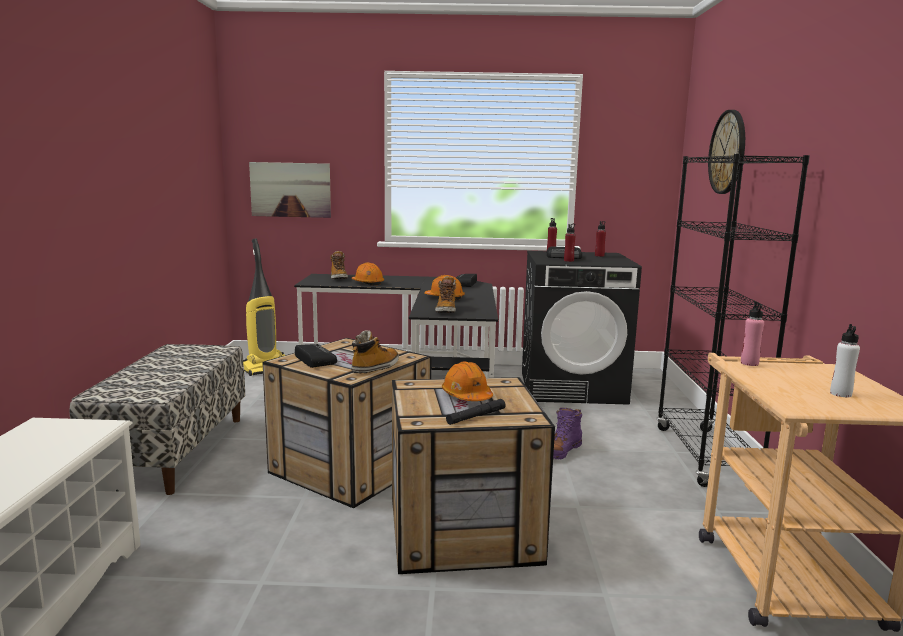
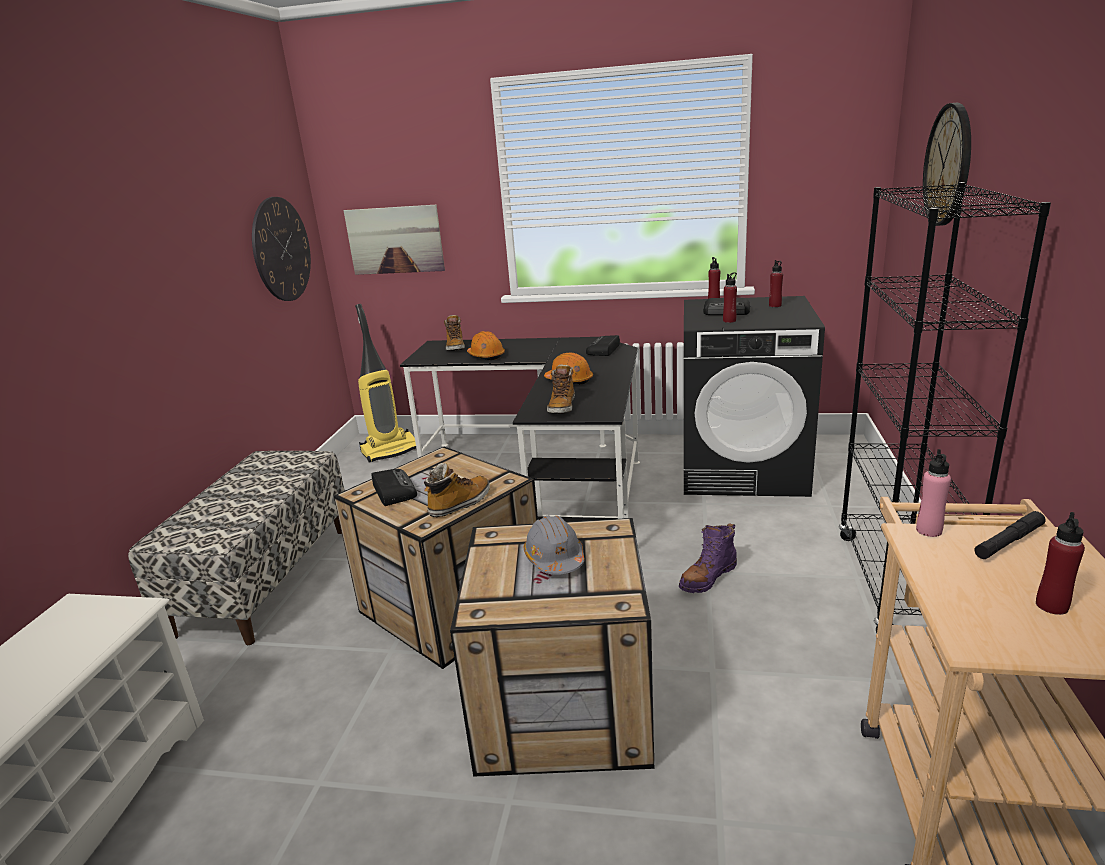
camera: 10 degrees right, 10 degrees up
(198, 184) = (281, 249): none -> wall clock
(466, 396) = (554, 558): orange hard hat -> grey hard hat
(476, 416) = (554, 600): black flashlight -> black flashlight (1009, 541)
(840, 394) = (1051, 606): white bottle -> red bottle

